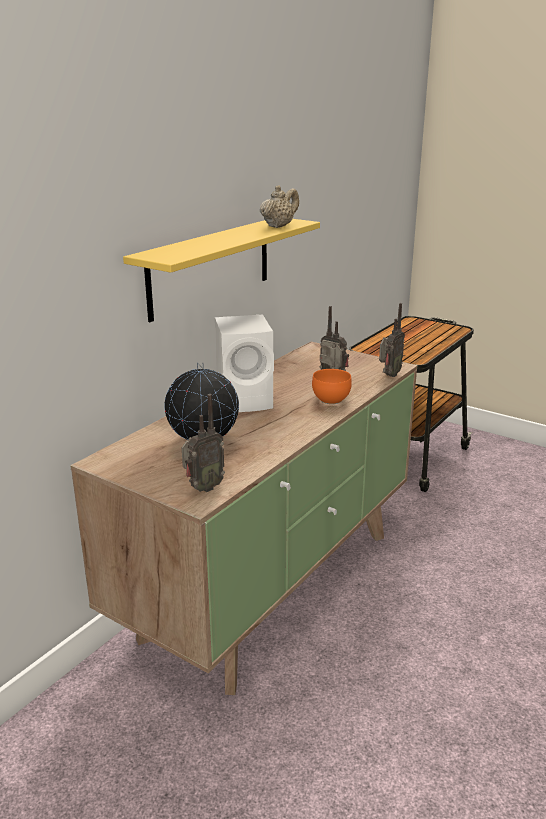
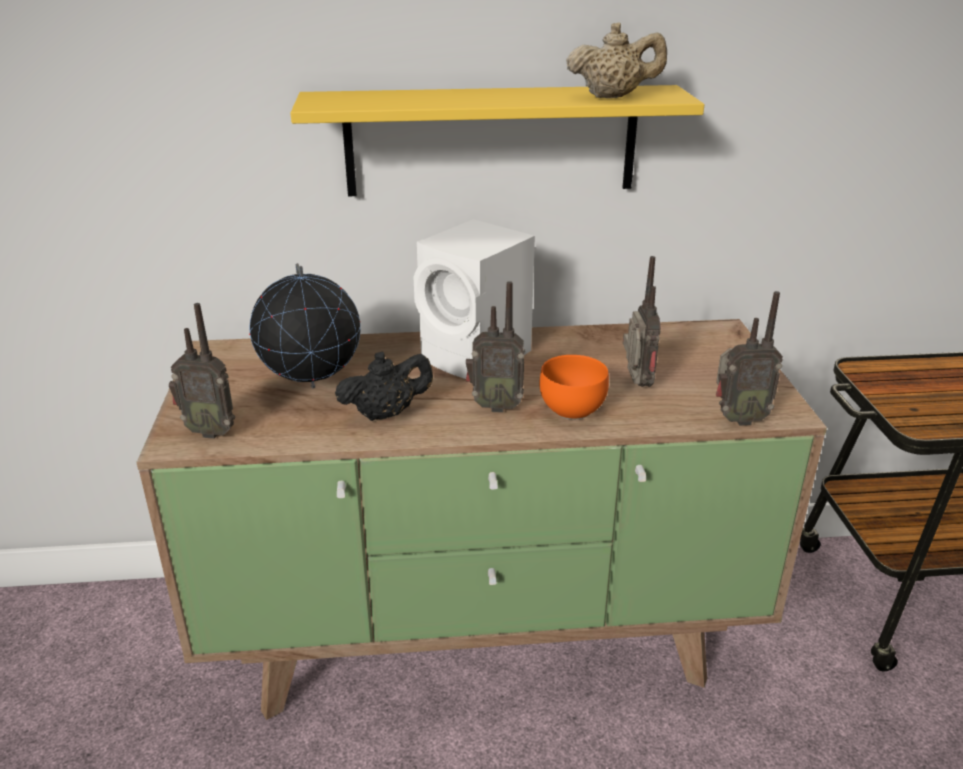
camera: 50 degrees right, 5 degrees up
(264, 439) = (386, 414): none -> black teapot
(300, 413) = (495, 406): none -> radio

